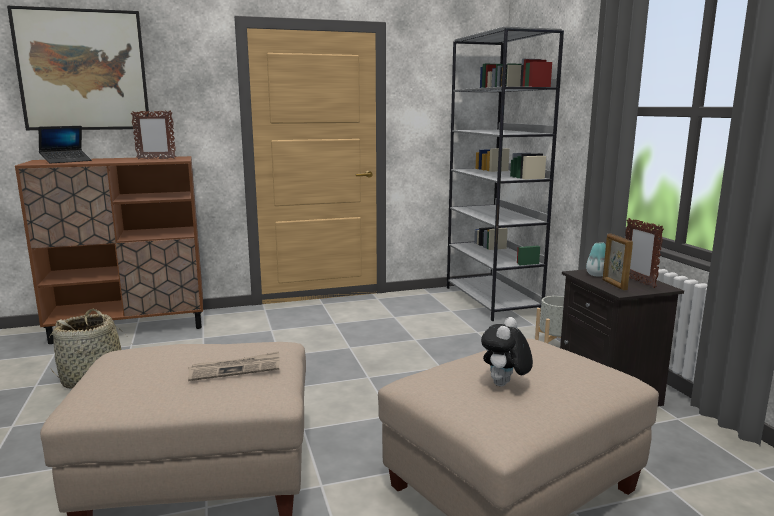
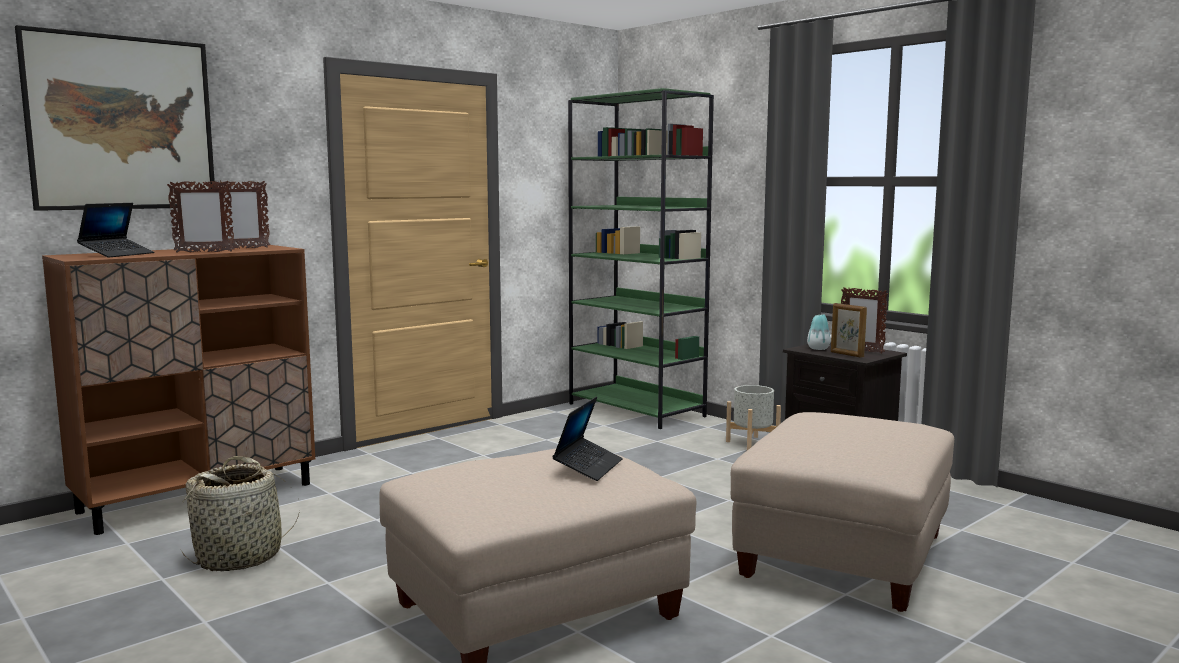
camera: 25 degrees left, 5 degrees down
(119, 161) = (204, 252): none -> picture frame
(235, 369) = (588, 467): newspaper -> laptop
(492, 300) = (637, 410): grey bookcase -> green bookcase
(504, 385) = (850, 441): plush toy -> none

